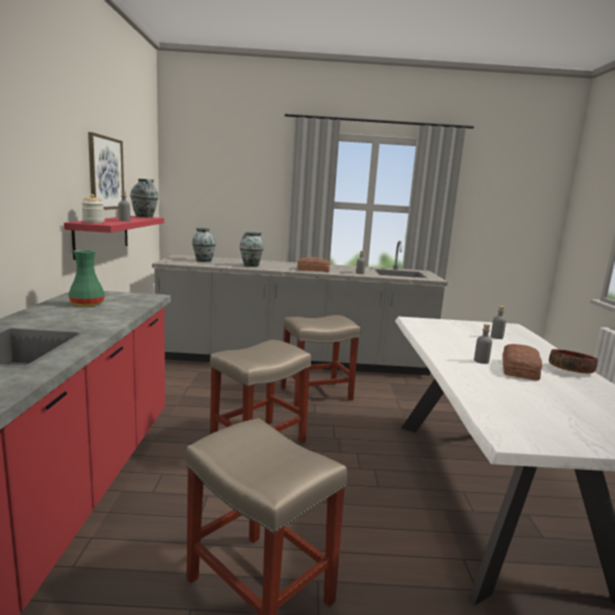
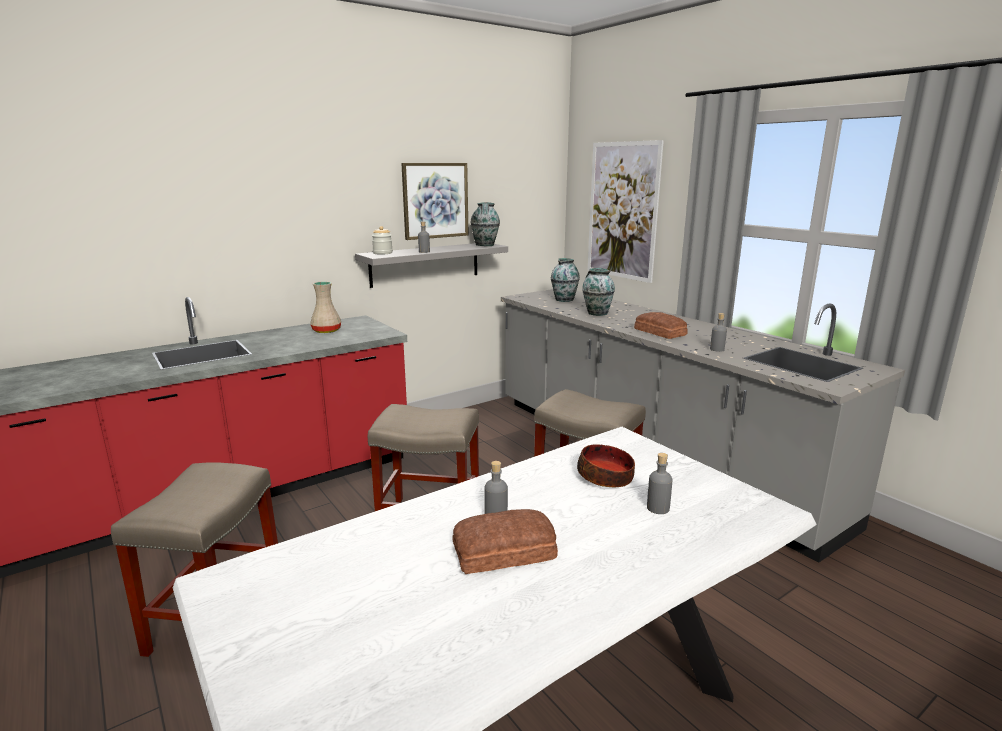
camera: 55 degrees right, 5 degrees up
(87, 304) = (326, 331): green vase -> beige vase
(102, 235) = (425, 264): red shelf -> grey shelf
(224, 192) = (622, 211): none -> picture
(571, 370) = (576, 600): bowl -> bowl (606, 478)

